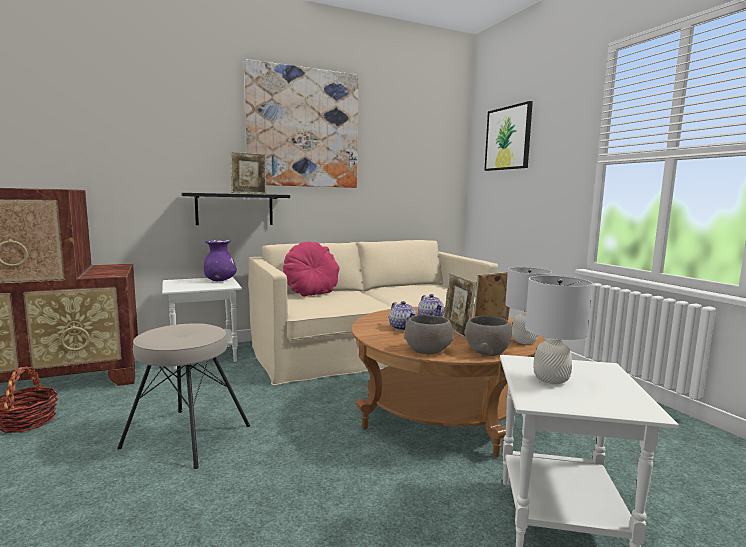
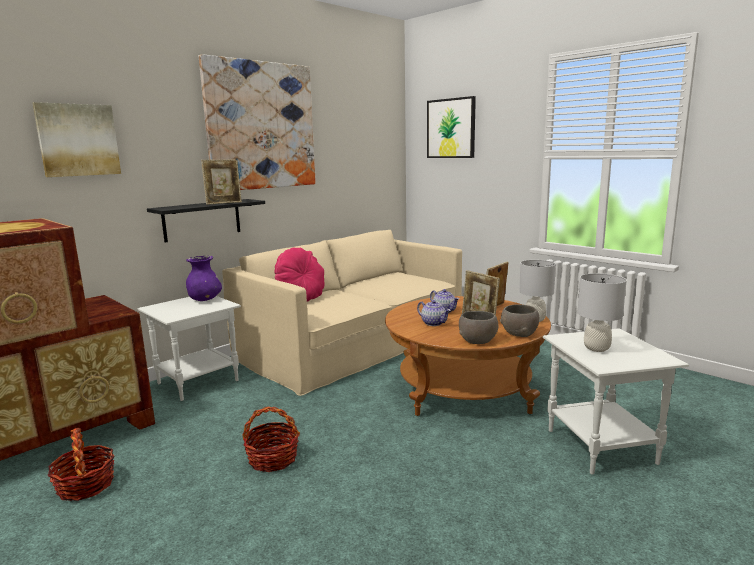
camera: 20 degrees left, 5 degrees up
(124, 127) = (78, 140): none -> picture
(186, 437) = (272, 459): beige stool -> basket

